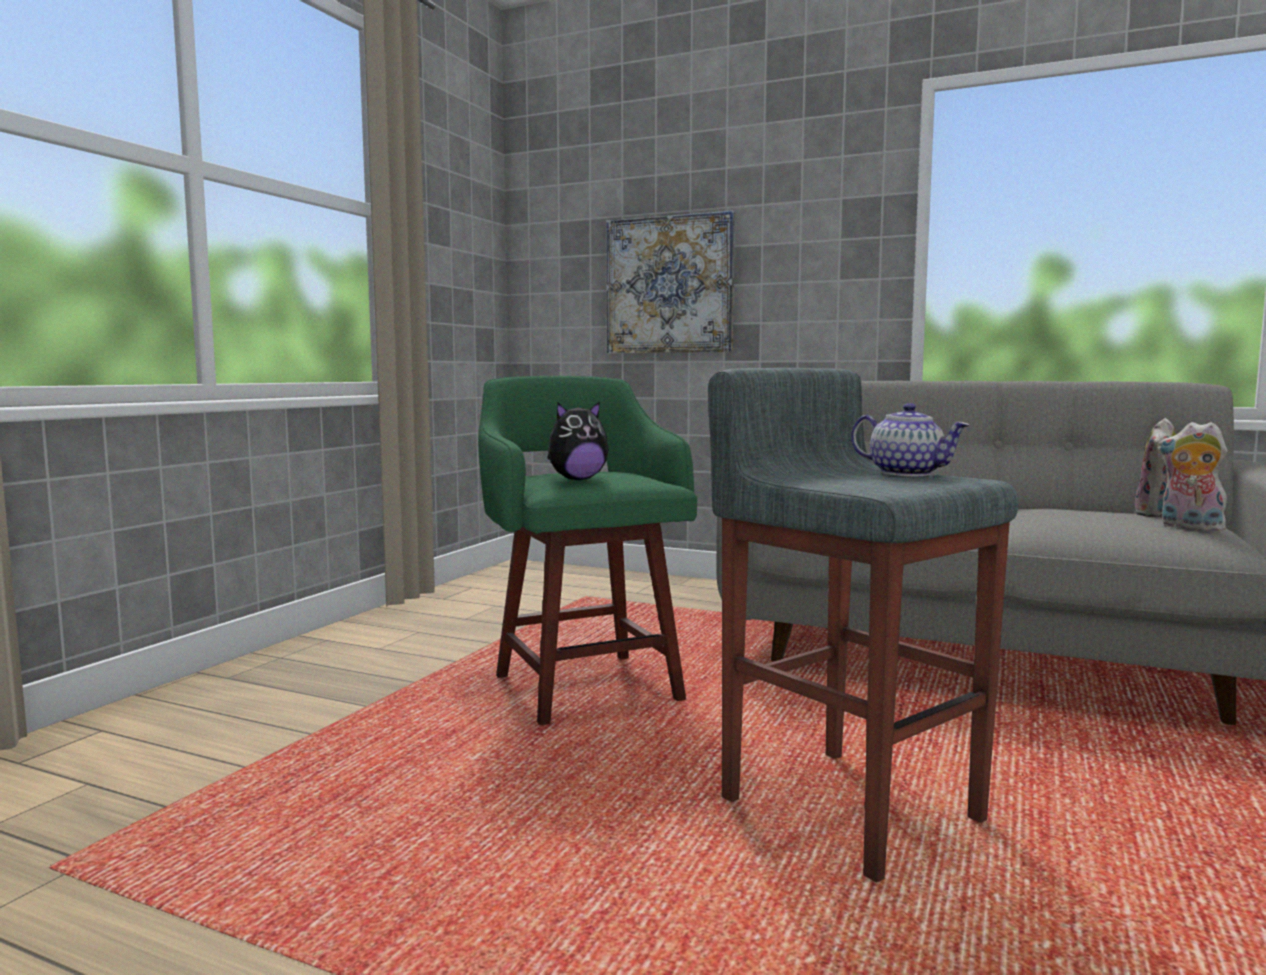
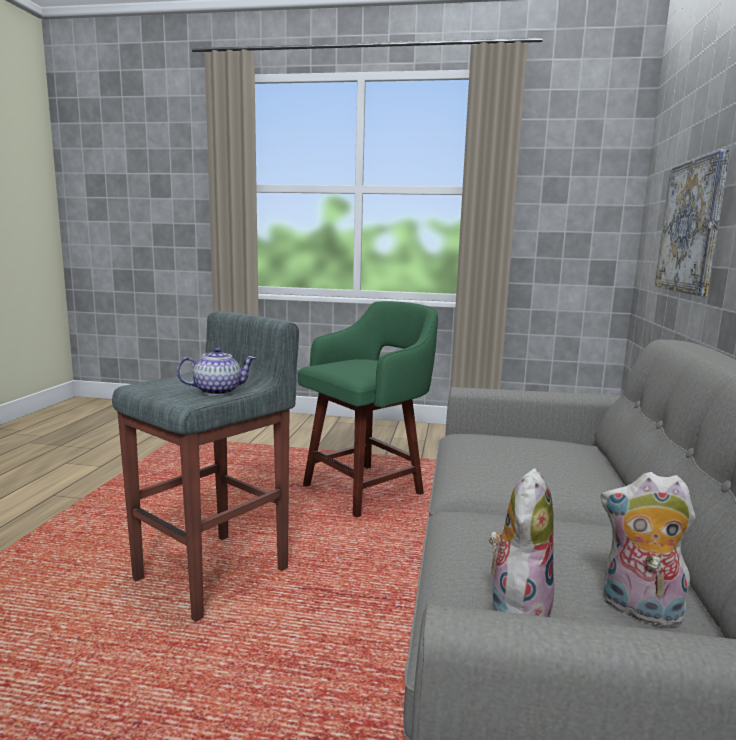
camera: 75 degrees right, 5 degrees up
(577, 479) = (341, 365): plush toy -> none
(907, 473) = (218, 391): teapot -> teapot turned 135 degrees counterclockwise

